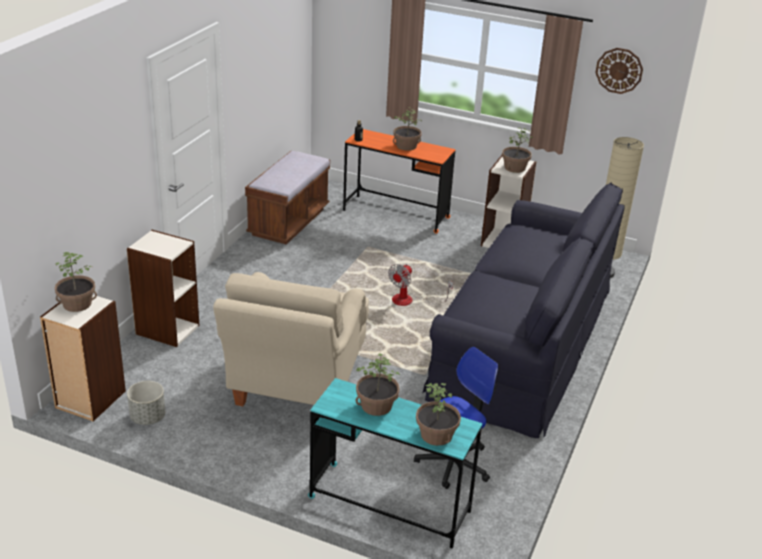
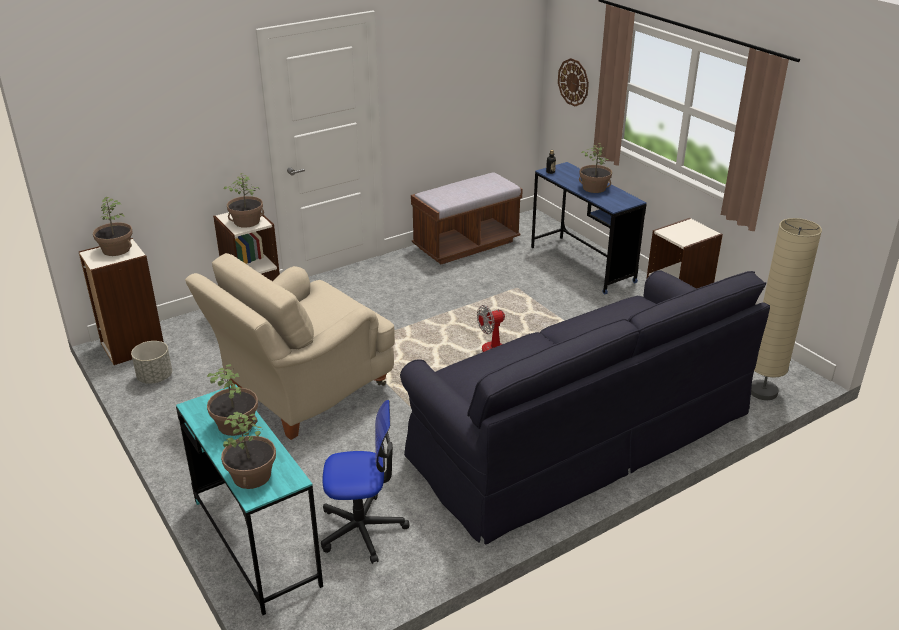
camera: 35 degrees right, 0 degrees up
(396, 214) = (582, 264): orange desk -> blue desk
(514, 168) = (686, 234): potted plant -> potted plant (247, 221)
(619, 70) = (831, 133): wall clock -> wall clock (573, 82)

